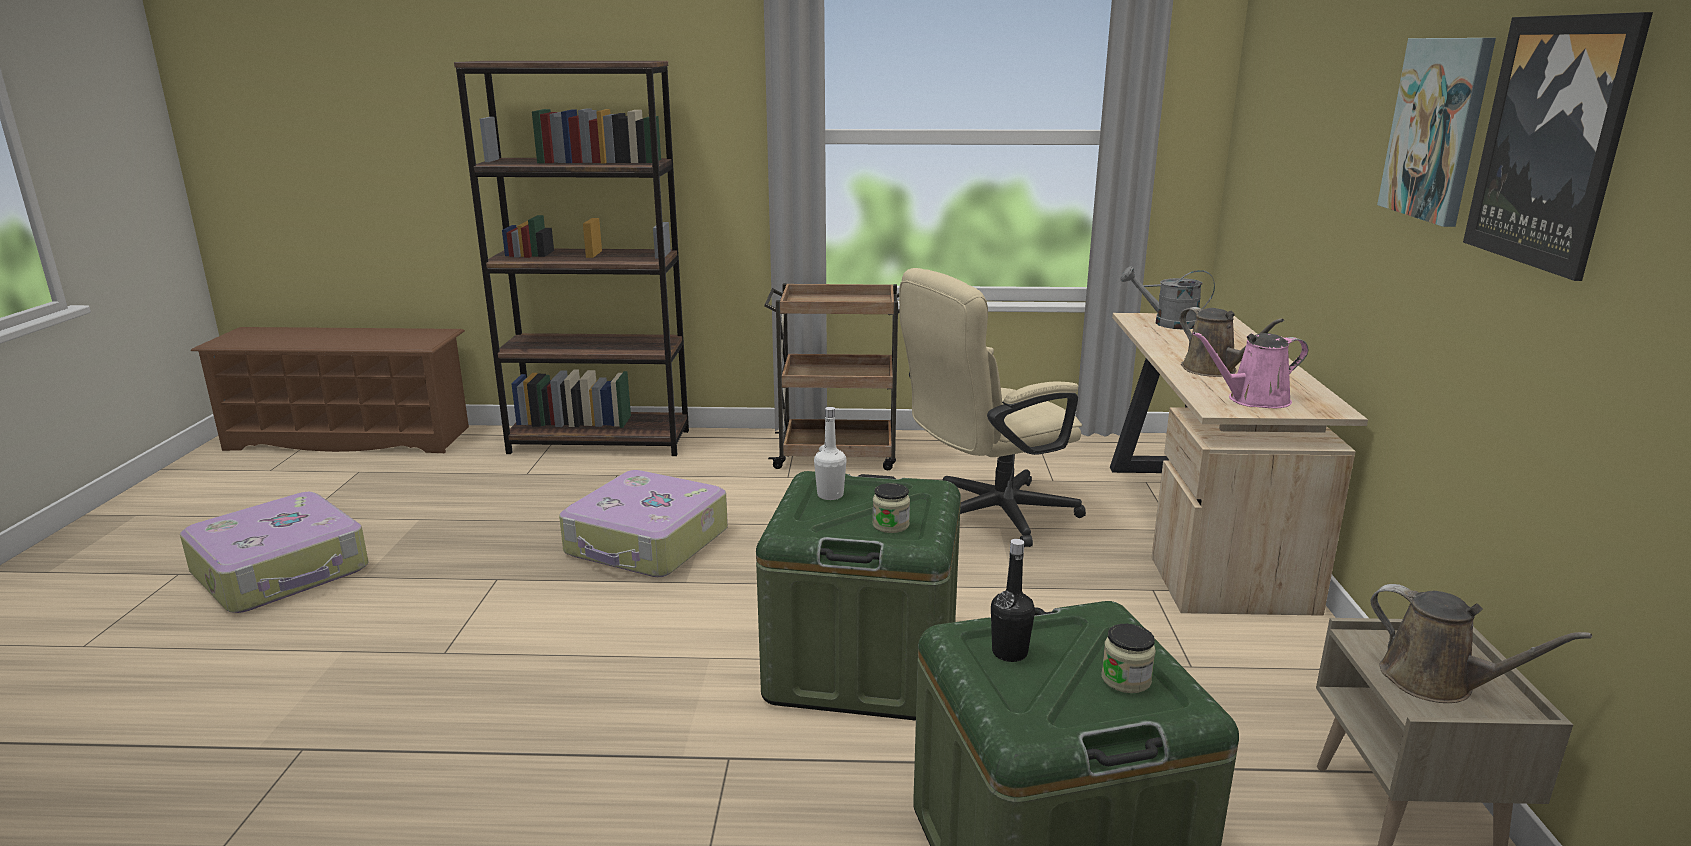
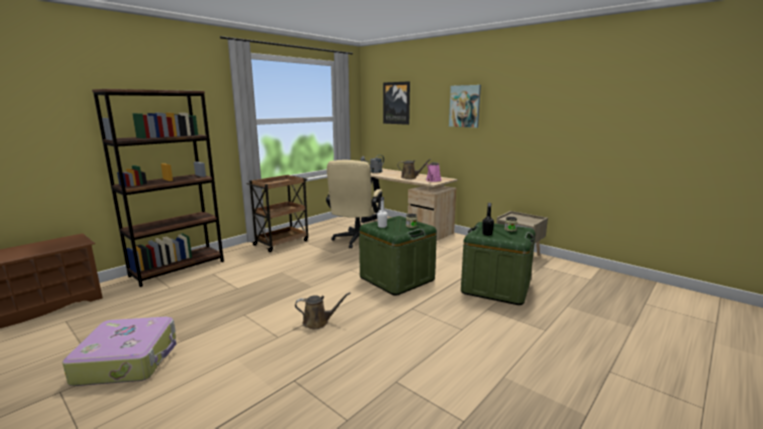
camera: 50 degrees left, 5 degrees down
(647, 543) = (274, 284): suitcase -> none
(1436, 682) = (524, 220): brown watering can -> brown watering can (318, 322)
(1552, 142) = (505, 105): picture -> picture (396, 103)

